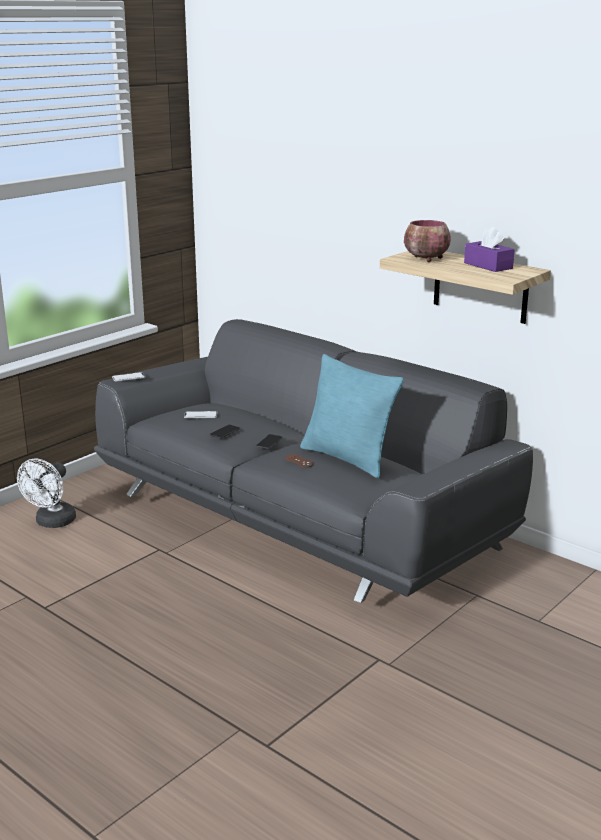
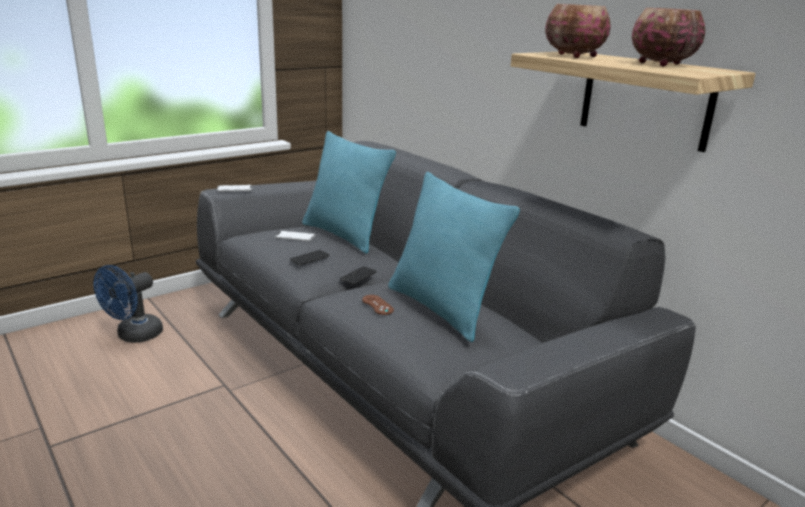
camera: 10 degrees right, 0 degrees up
(52, 523) = (134, 336): white fan -> blue fan
(239, 409) = (344, 235): none -> turquoise pillow
(488, 265) = (660, 64): purple tissue box -> bowl

